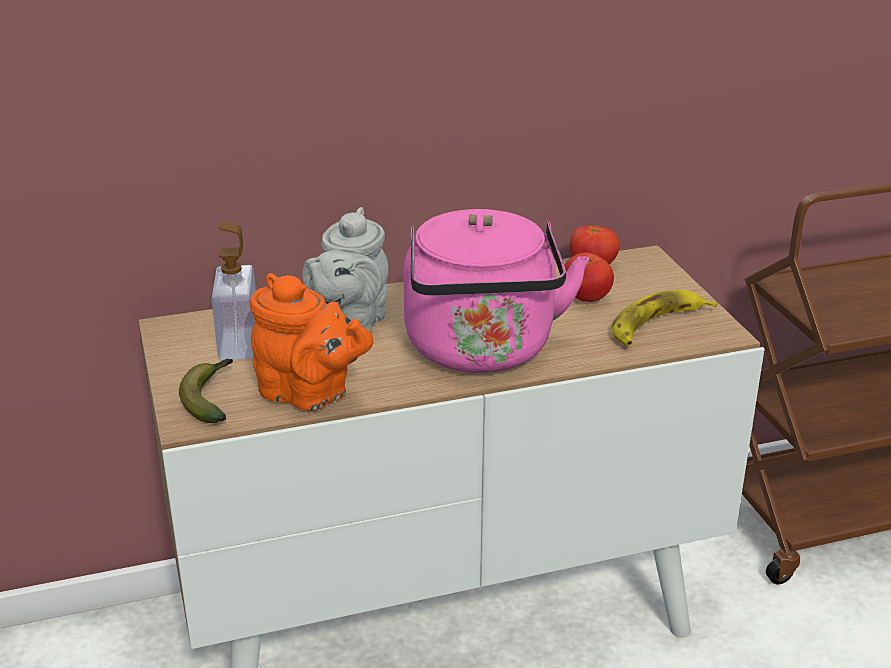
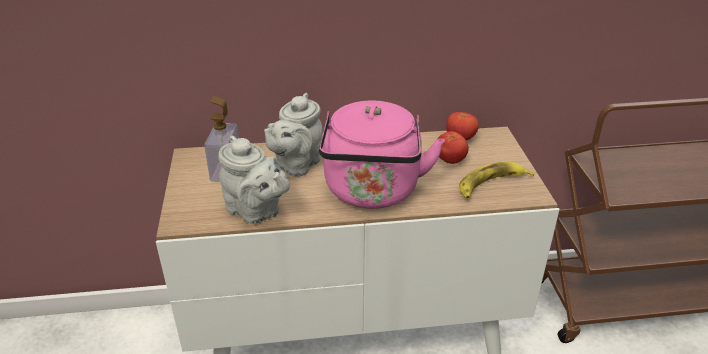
camera: 10 degrees right, 5 degrees up
(211, 397) = (197, 207): banana -> none
(309, 395) = (256, 212): orange teapot -> grey teapot

